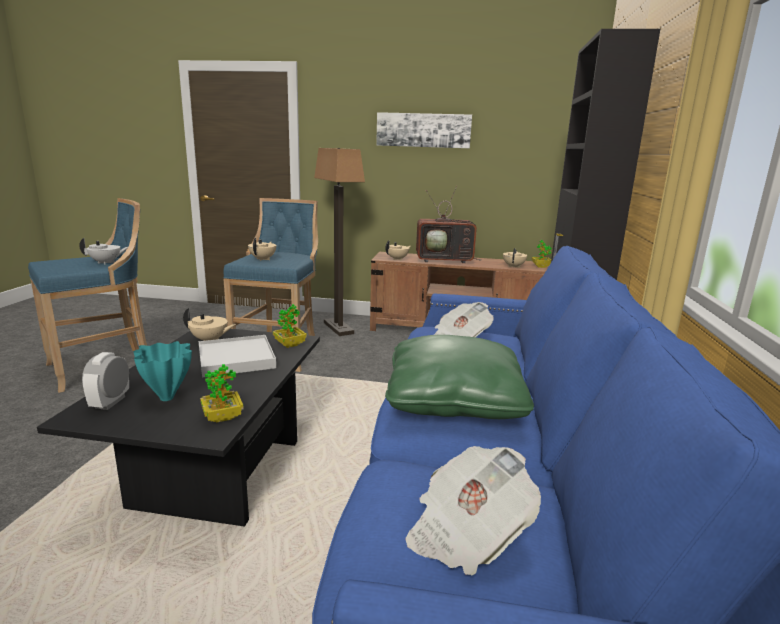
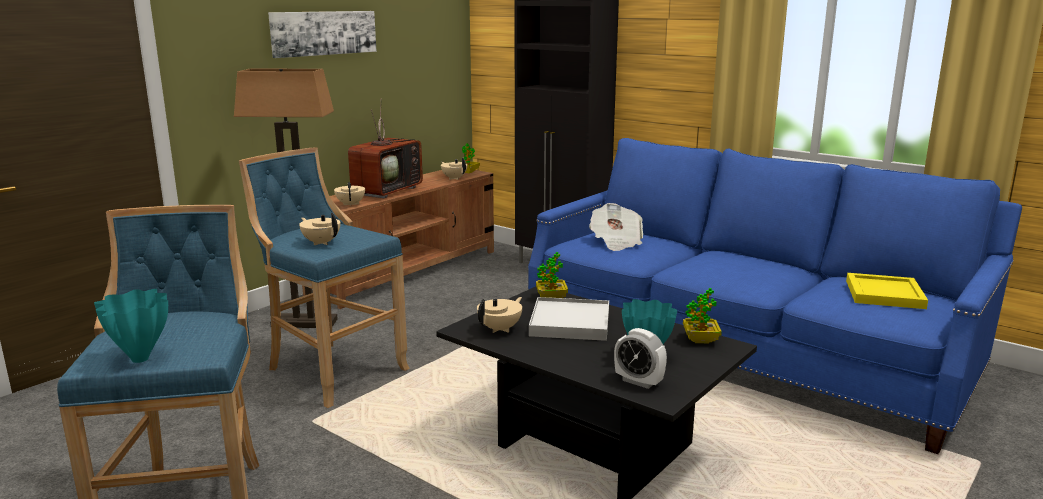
camera: 60 degrees left, 0 degrees up
(51, 266) = (141, 358): none -> turquoise vase
(106, 263) = (187, 322): white teapot -> none
(454, 400) = (726, 266): green pillow -> none
(466, 533) = (885, 294): newspaper -> yellow tray

